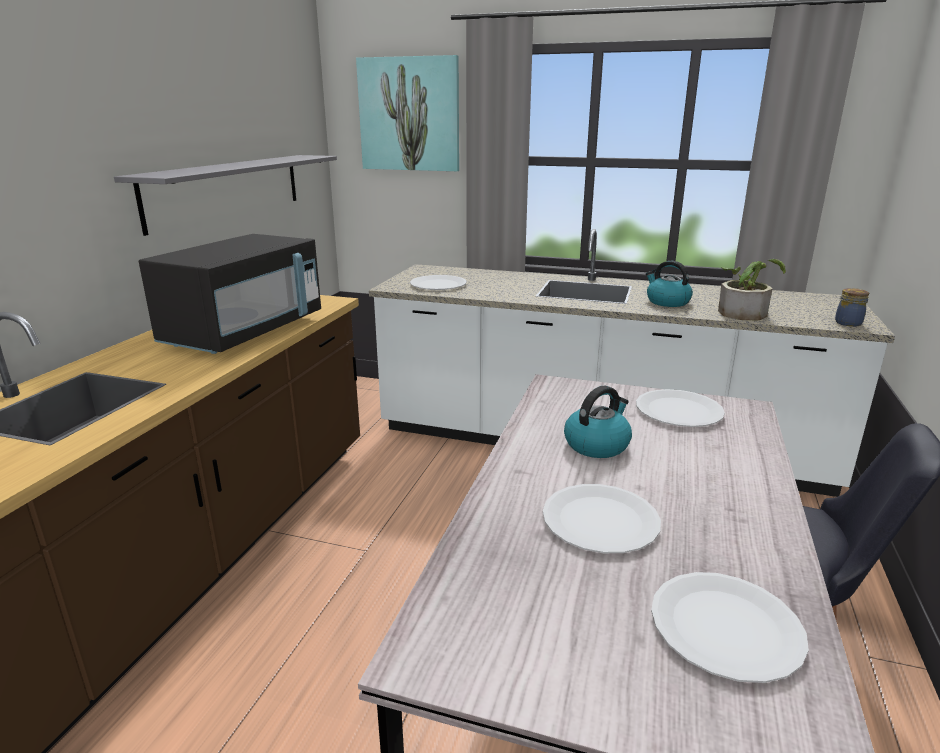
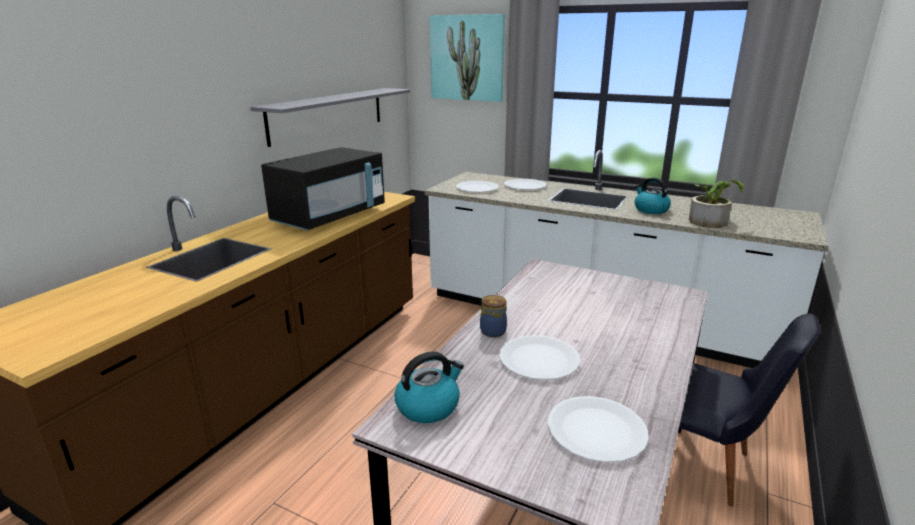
camera: 10 degrees right, 0 degrees up
(597, 444) = (557, 310): kettle -> kettle (428, 406)
(679, 411) = (630, 292): white plate -> white plate (525, 186)
(847, 323) = (793, 234): jar -> jar (493, 331)

